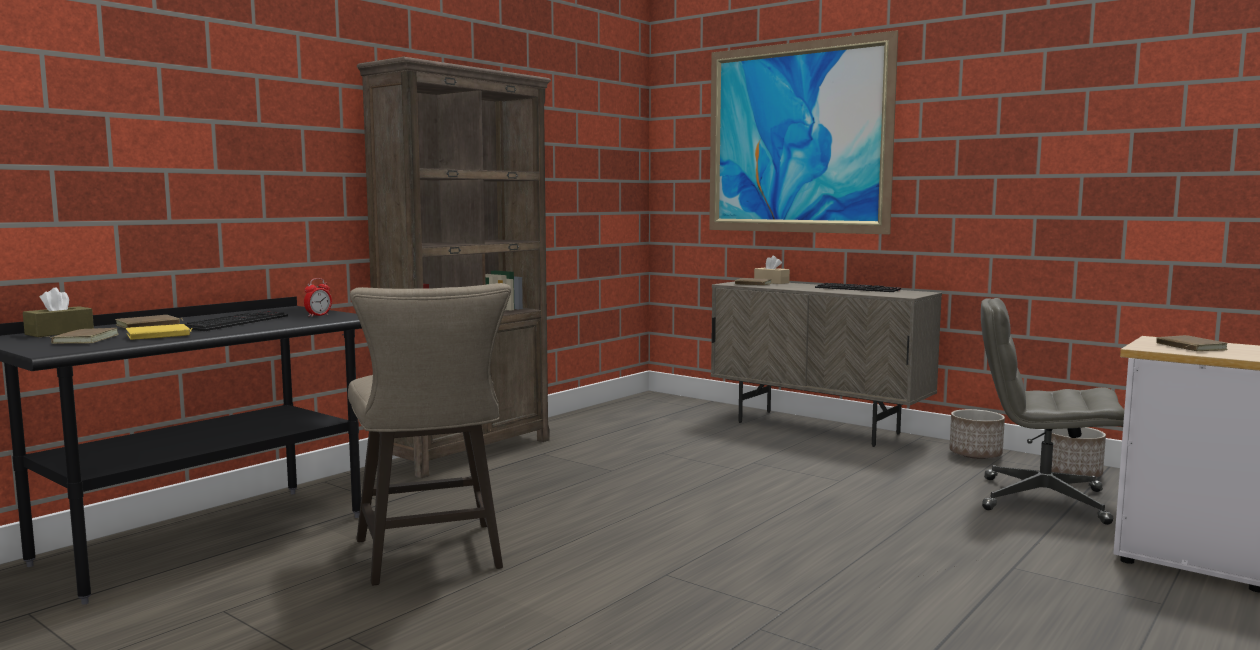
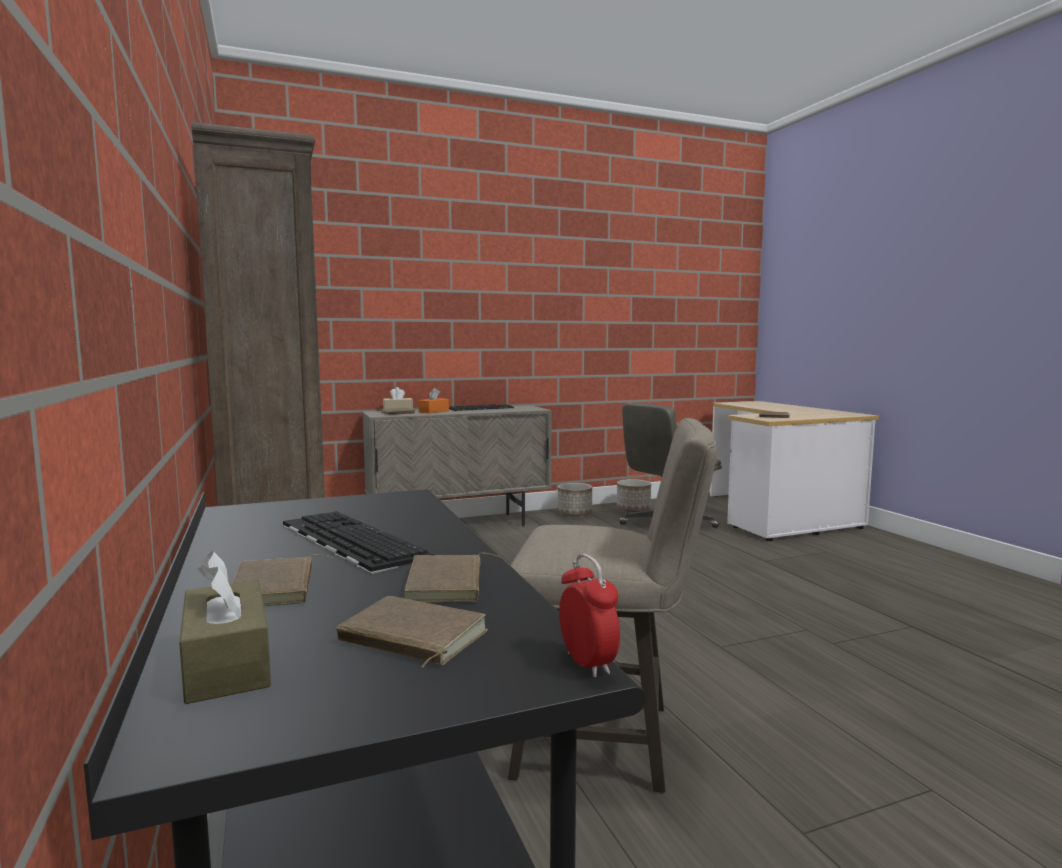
camera: 60 degrees left, 0 degrees up
(158, 336) = (448, 585): yellow book -> brown book
(318, 315) = (365, 505): alarm clock -> alarm clock (587, 663)
(792, 286) = (434, 411): none -> orange tissue box
(796, 138) = (404, 284): picture -> none

